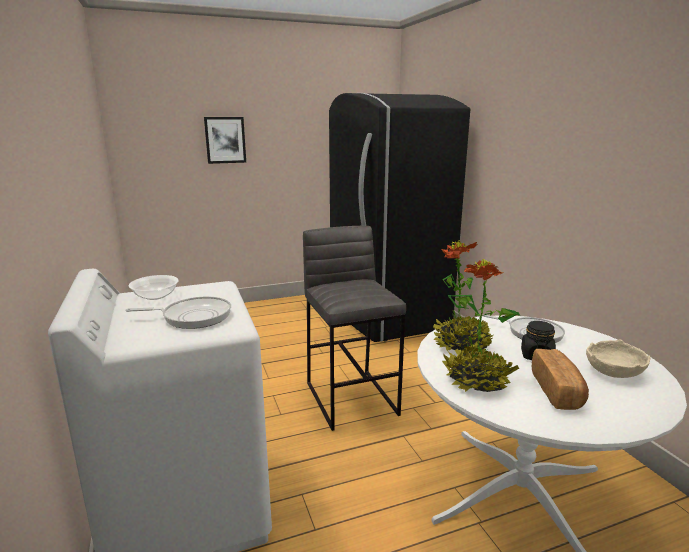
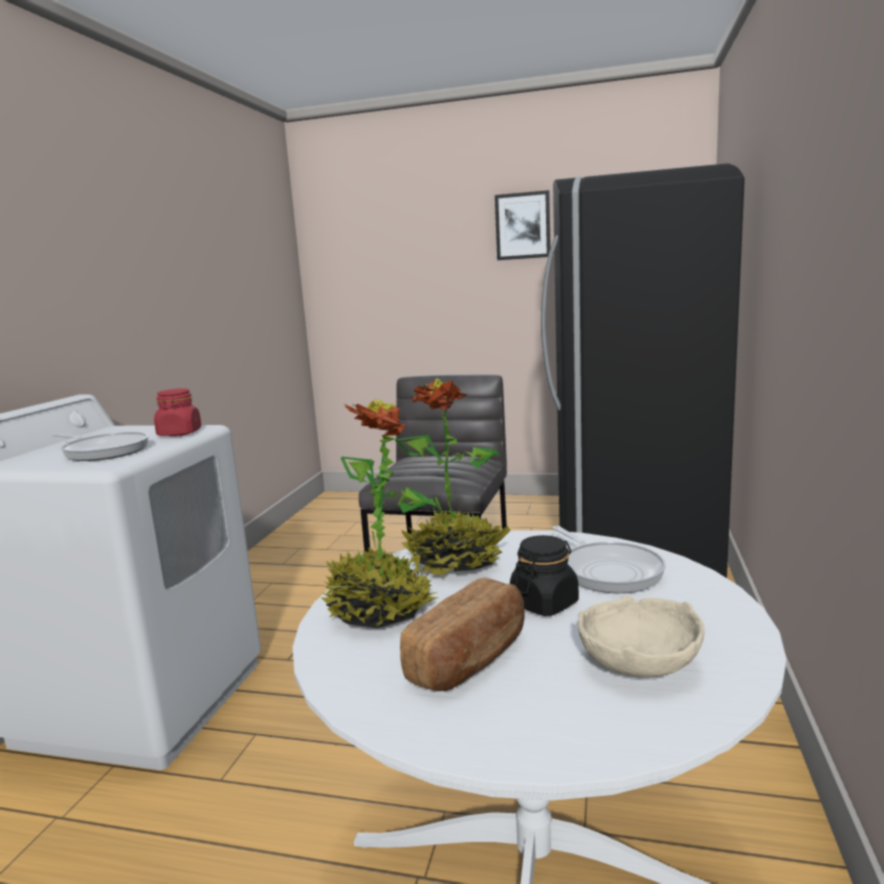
camera: 35 degrees right, 5 degrees down
(155, 296) = (127, 431): bowl -> none
(215, 292) = (179, 433): none -> red jar
(225, 140) = (435, 266): picture -> picture (523, 226)

